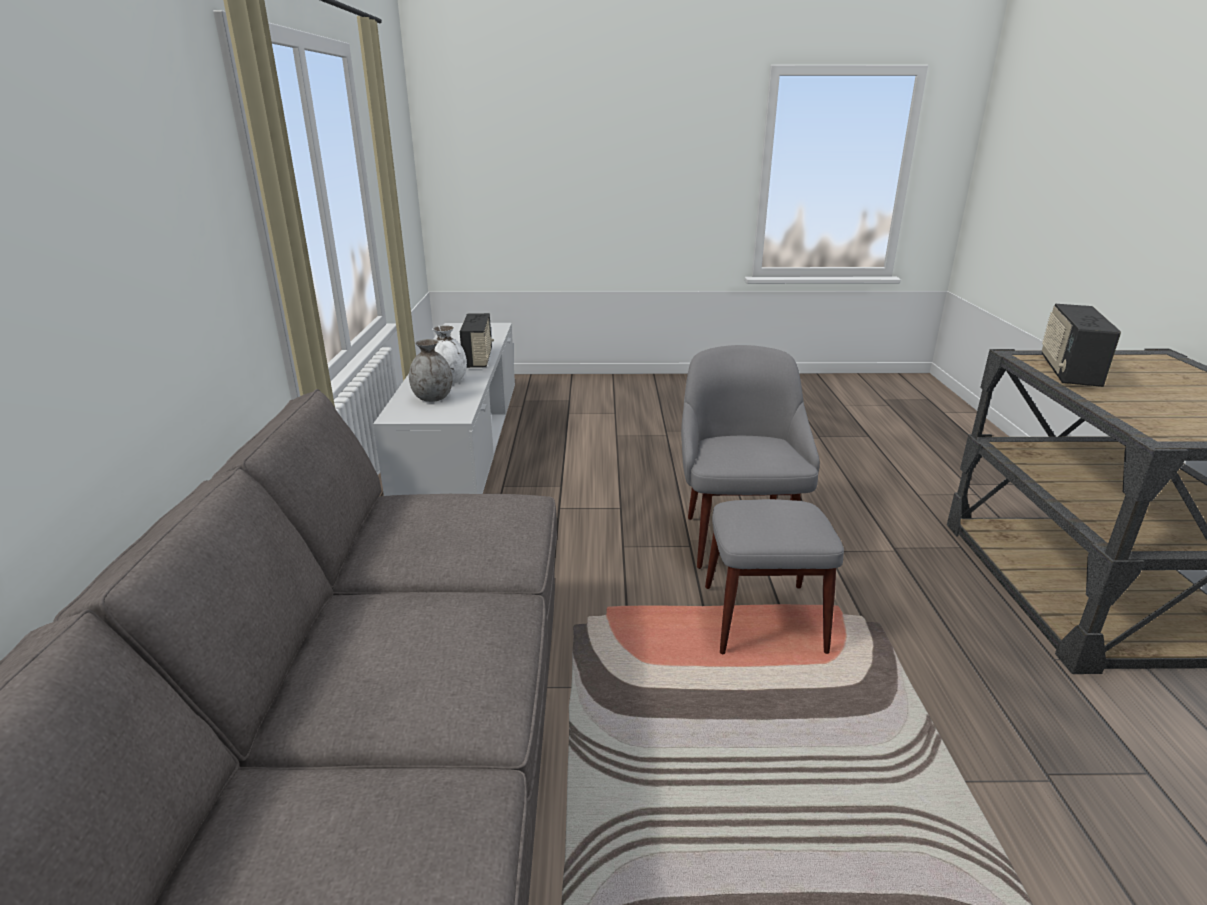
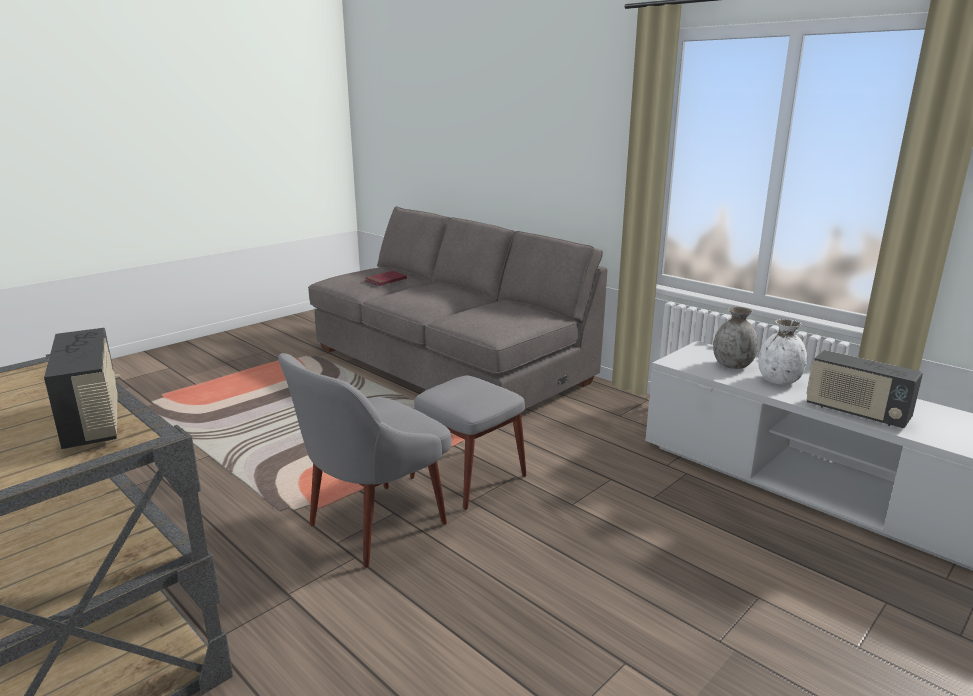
camera: 135 degrees right, 5 degrees down
(348, 810) = (386, 280): none -> red book
(746, 566) = (411, 507): grey armchair -> grey armchair turned 90 degrees clockwise

